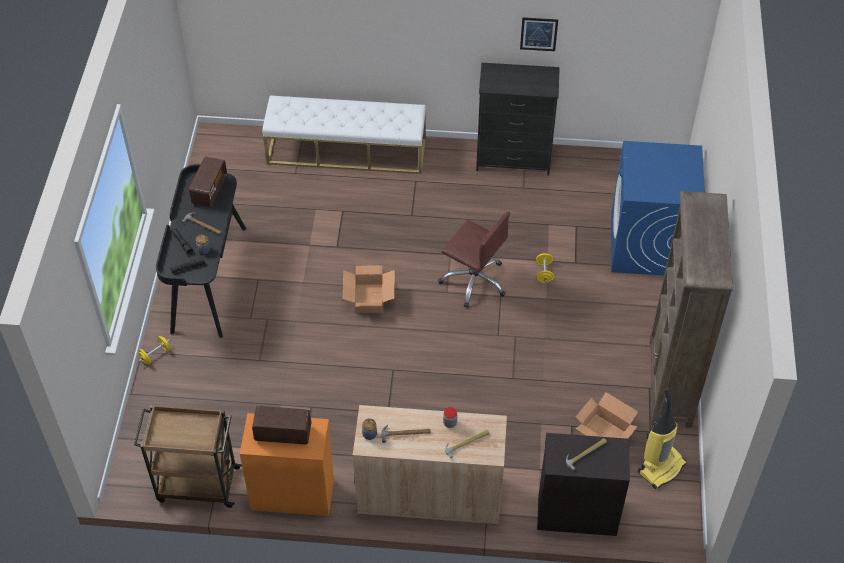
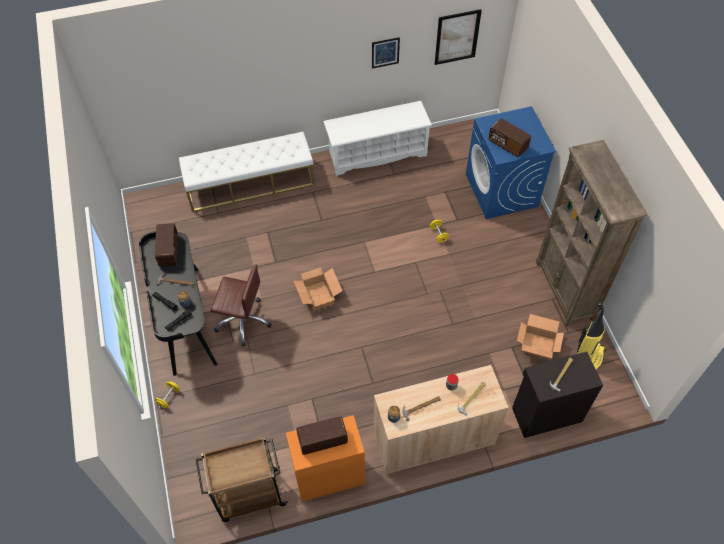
camera: 20 degrees left, 5 degrees up
(474, 280) = (390, 256): brown office chair -> brown office chair (243, 320)
(513, 158) = (377, 153): black dresser -> white shoe rack
(634, 38) = (457, 37): none -> picture
(648, 182) = (508, 145): none -> radio

